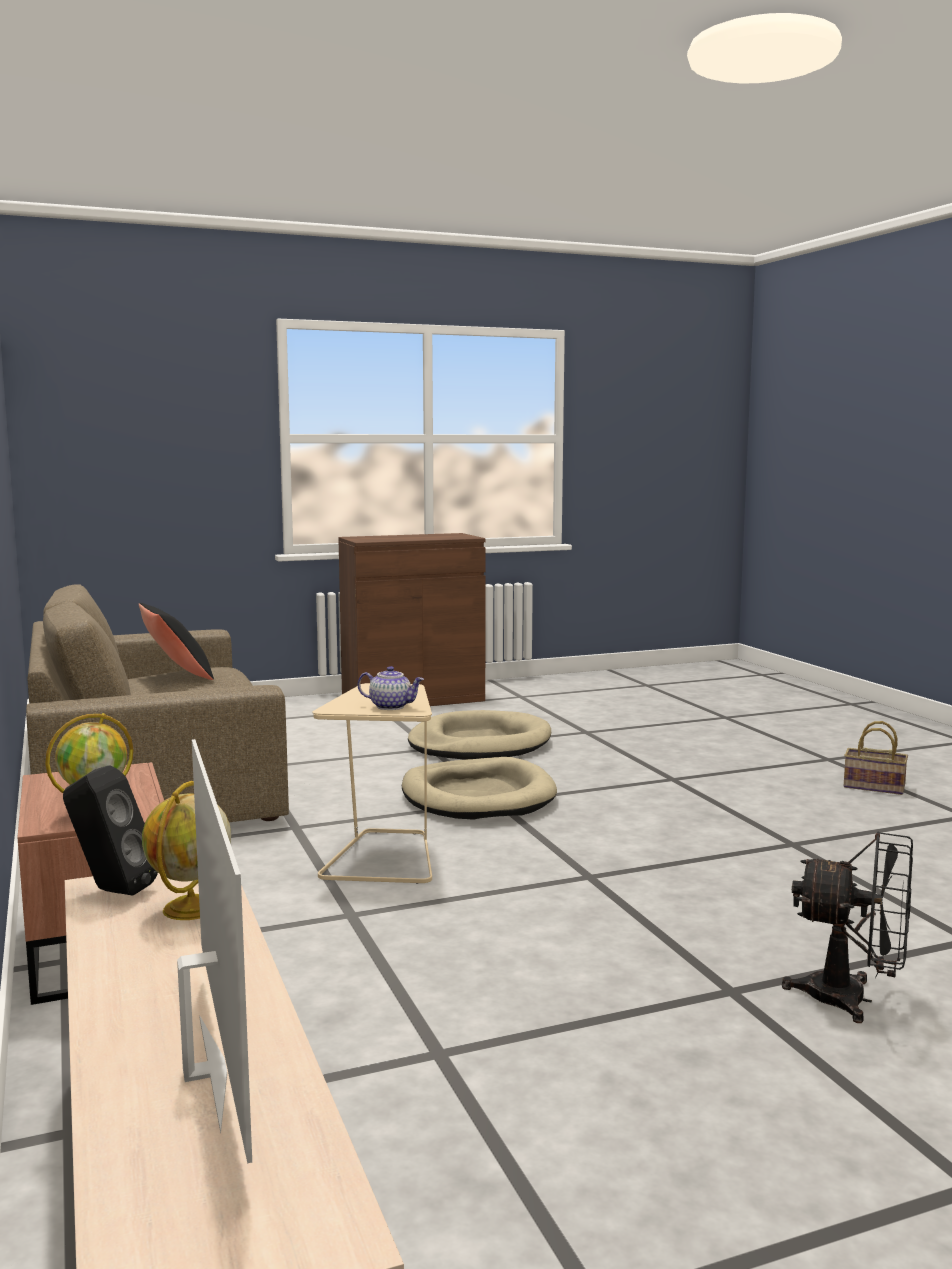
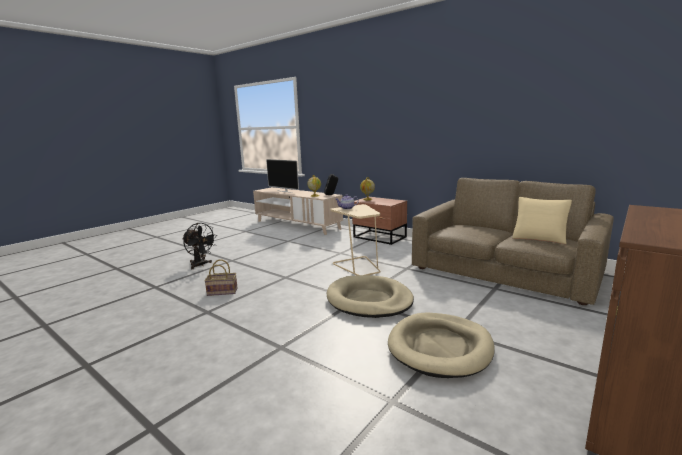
camera: 150 degrees right, 5 degrees up
(177, 674) = (539, 237): black pillow -> beige pillow
(853, 999) = (200, 265): black fan -> black fan turned 135 degrees counterclockwise
(872, 787) = (134, 384): basket -> basket (223, 291)

